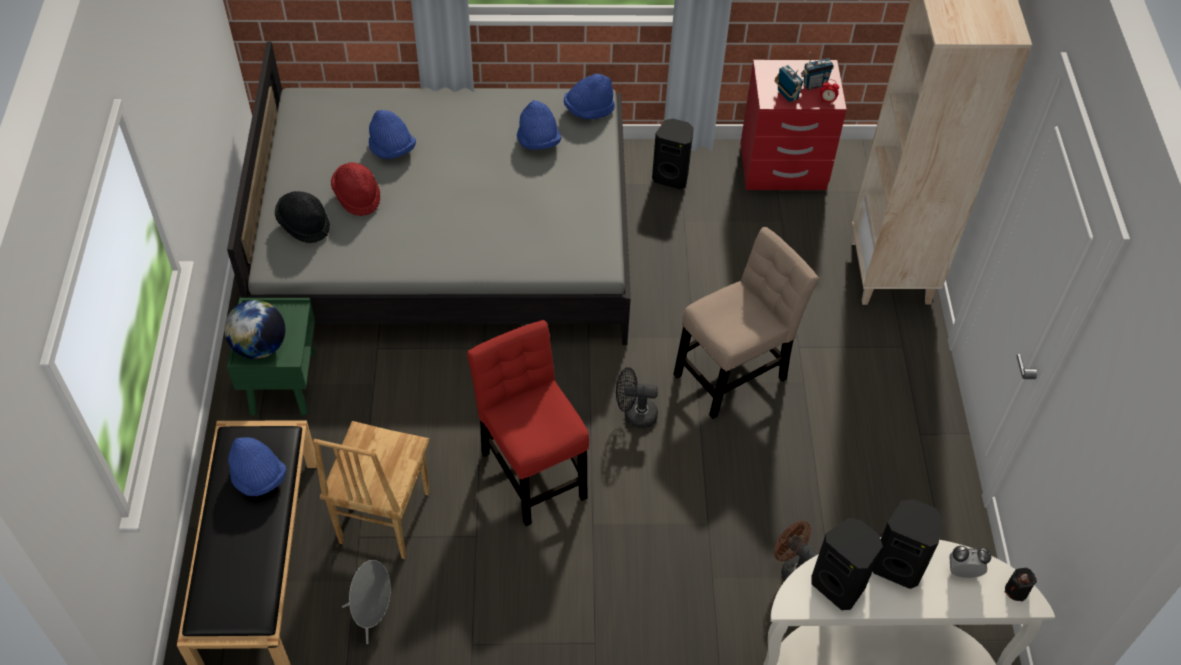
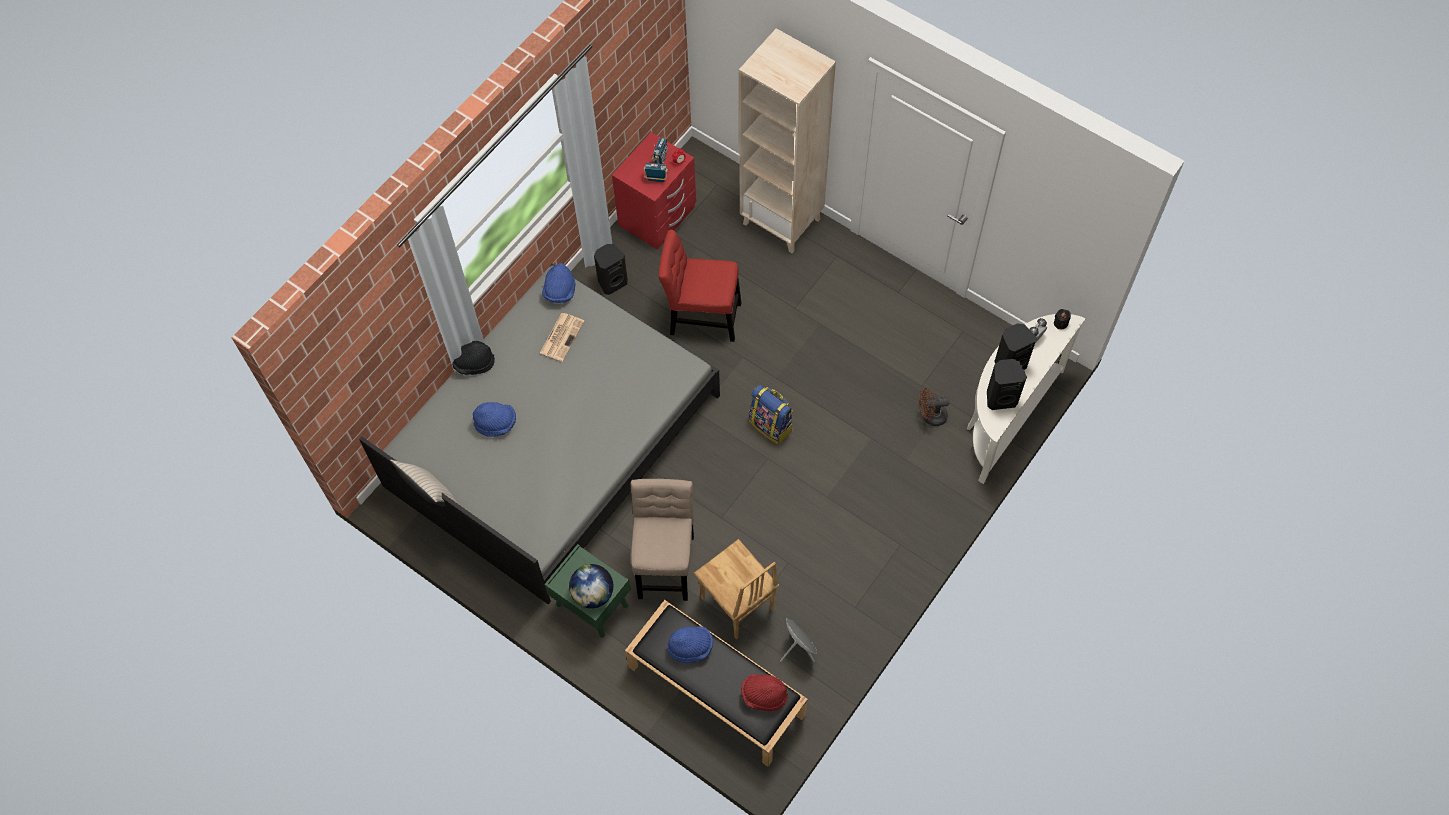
camera: 50 degrees left, 10 degrees up
(267, 149) = (432, 497): none -> beige pillow
(304, 224) = (521, 512): black hat -> black hat (473, 363)
(357, 196) = (522, 467): red hat -> red hat (764, 695)
(532, 469) = (766, 504): red chair -> red chair (701, 317)
(538, 141) = (562, 336): blue hat -> newspaper
(634, 414) = (771, 425): black fan -> backpack
(734, 372) = (785, 353): beige chair -> beige chair (665, 562)

